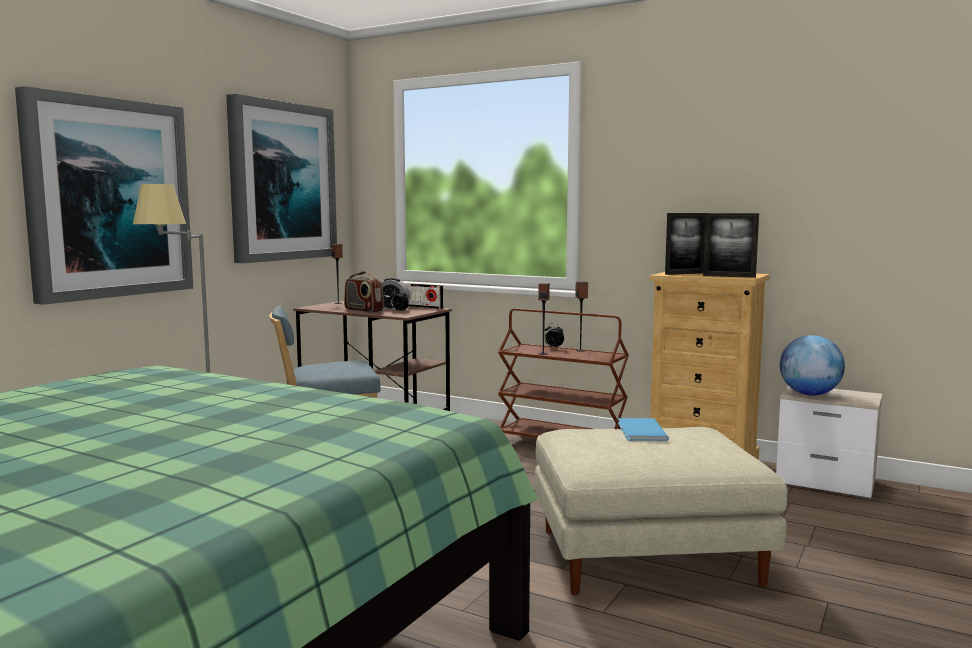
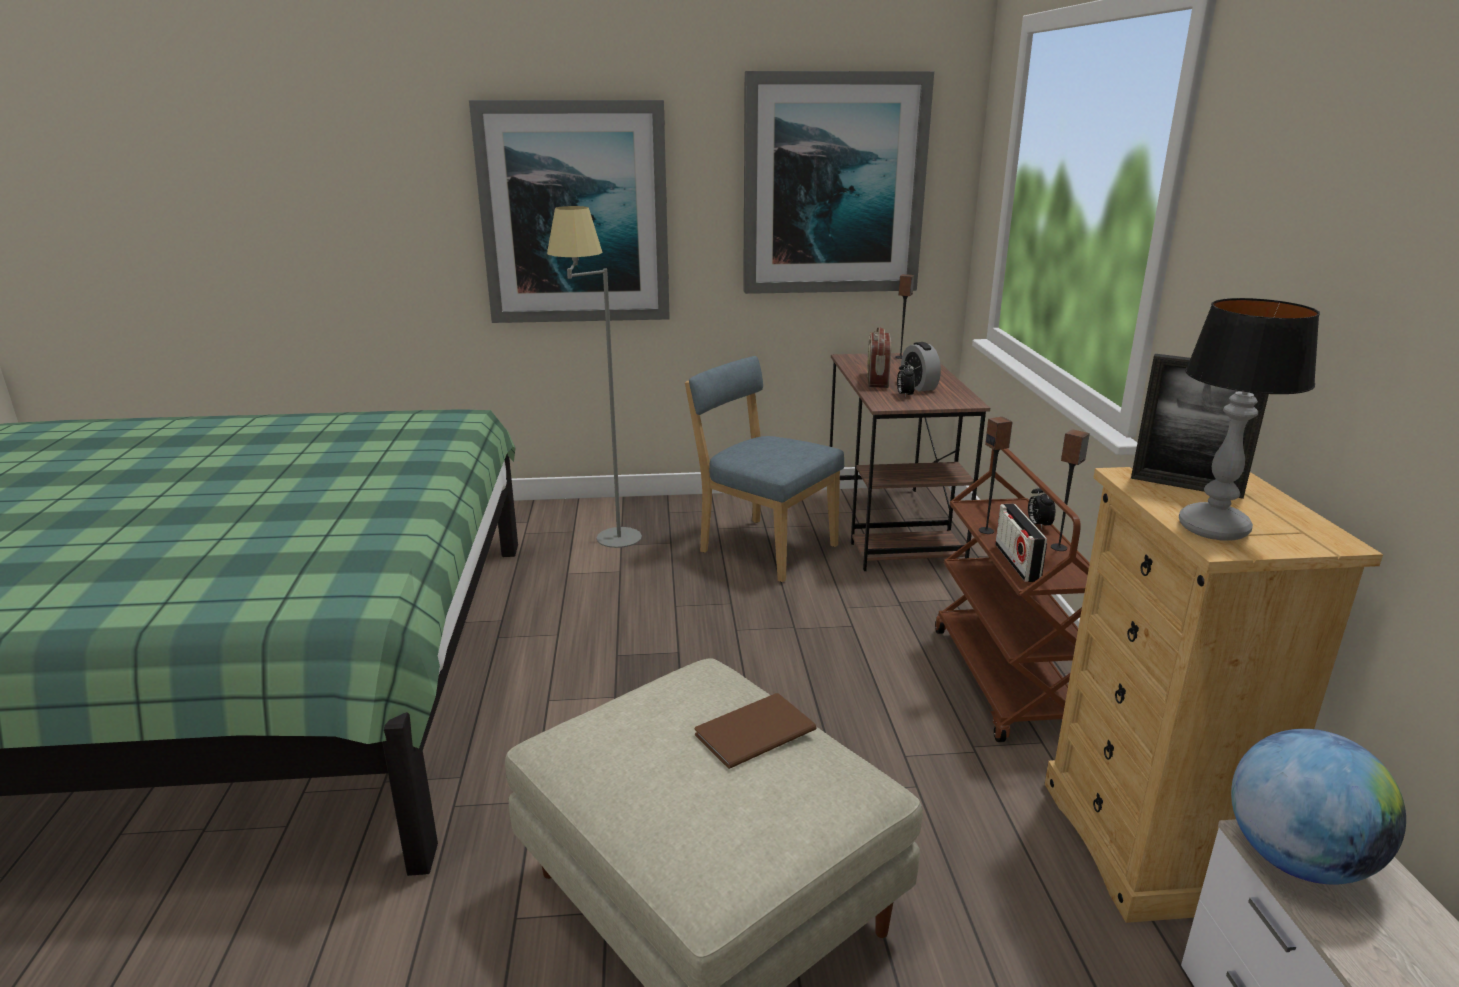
camera: 55 degrees right, 15 degrees up
(424, 307) = (964, 394): radio -> radio (1017, 562)
(640, 431) = (750, 732): blue book -> brown book
(729, 276) = (1215, 529): picture frame -> table lamp

